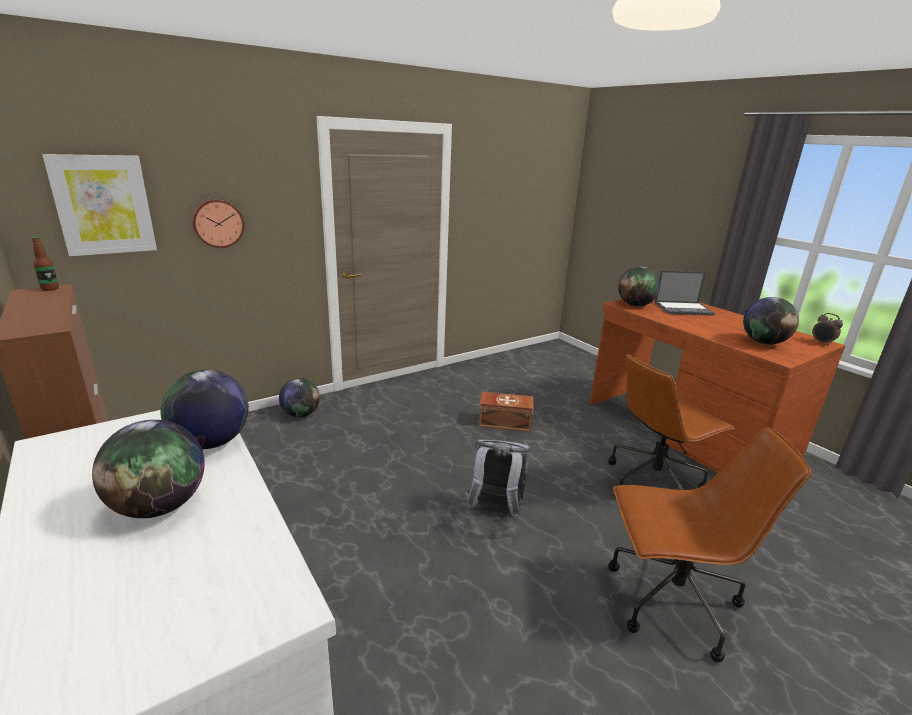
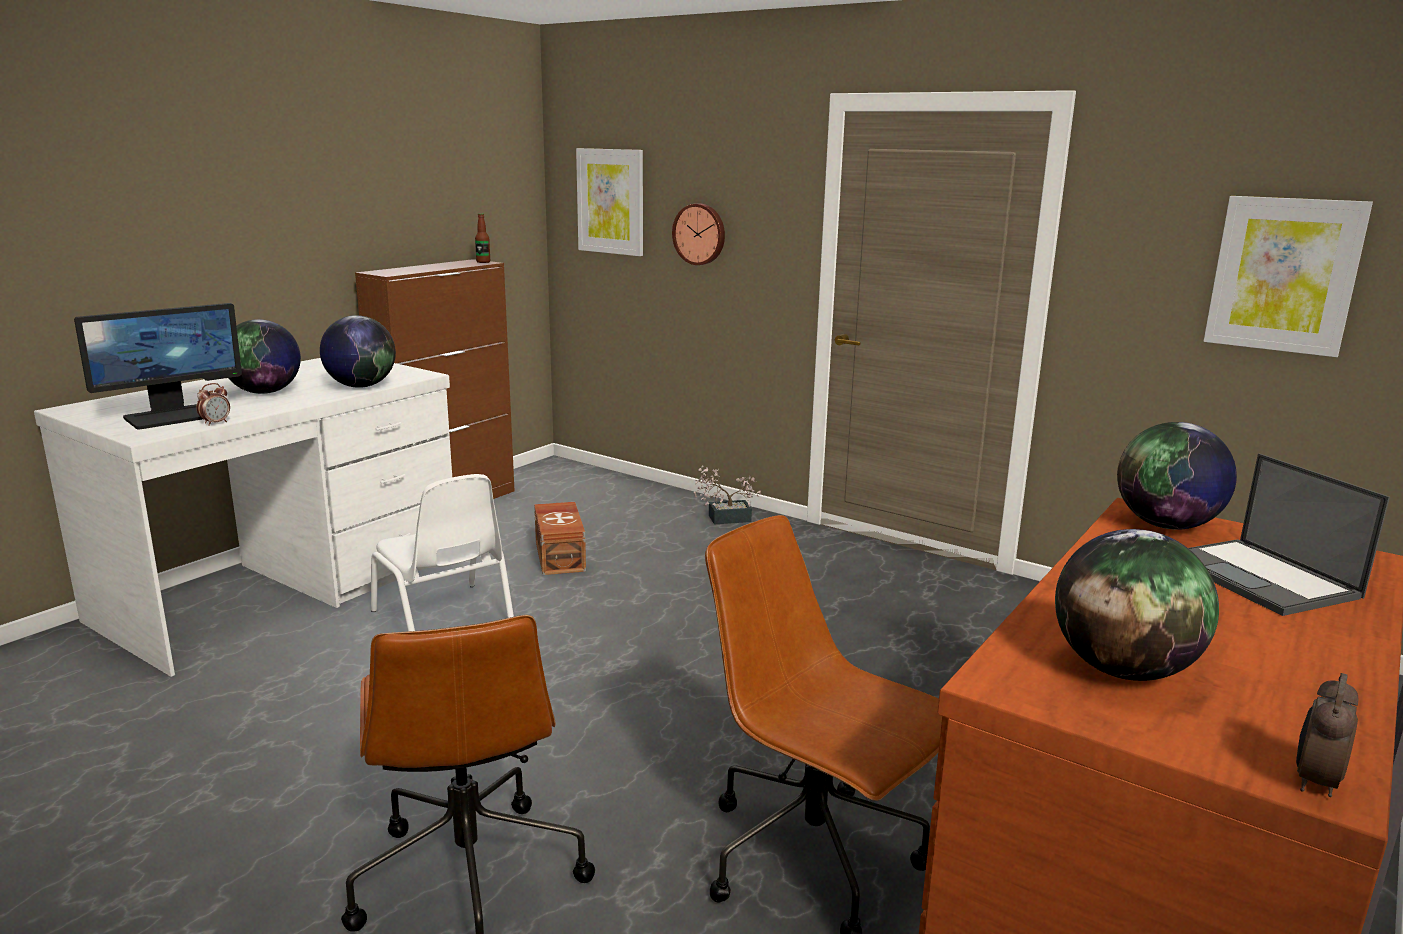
camera: 70 degrees right, 5 degrees down
(207, 584) = (174, 416): none -> monitor
(279, 544) = (216, 423): none -> alarm clock
(301, 414) = (724, 518): globe -> potted plant
(355, 572) = (444, 620): none -> white chair
(495, 513) = (601, 689): grey backpack -> none
(504, 422) = (876, 660): brown storage box -> brown storage box (561, 555)
(525, 205) = (1284, 275): none -> picture

